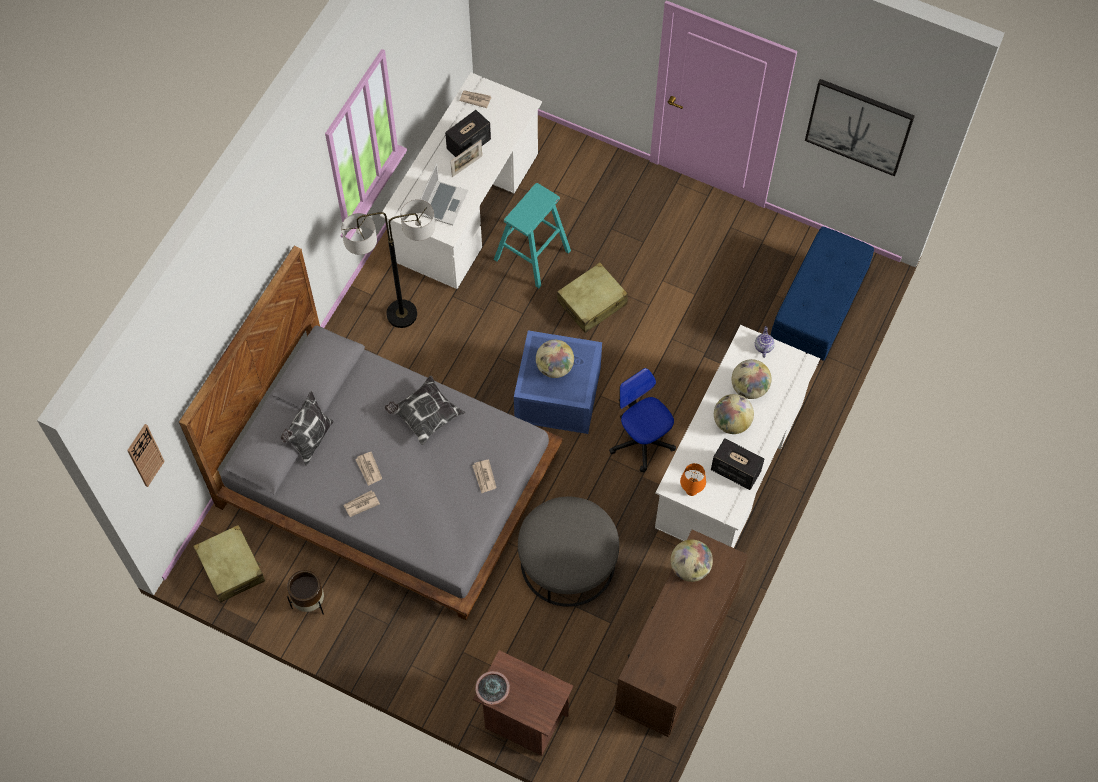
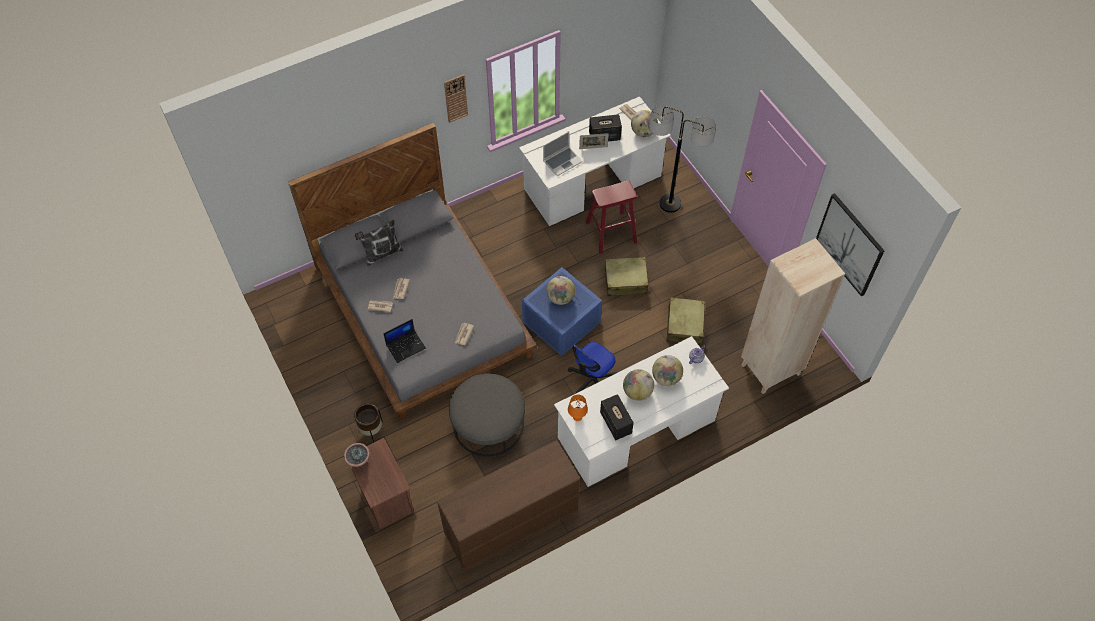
camera: 35 degrees right, 5 degrees down
(145, 455) = (251, 187): wall clock -> wall clock (455, 98)
(231, 567) = (296, 305): beige suitcase -> beige suitcase (684, 325)
(309, 602) = (322, 352): brown planter -> brown planter (371, 430)
(402, 314) = (505, 222): floor lamp -> floor lamp (670, 204)
(425, 416) = (458, 278): pillow -> none
(430, 531) = (406, 346): none -> laptop
(532, 255) = (611, 232): turquoise stool -> red stool
(642, 441) = (592, 381): office chair -> office chair turned 135 degrees counterclockwise
(690, 568) = (536, 462): globe -> globe (643, 132)
(817, 311) = (770, 370): blue bench -> beige bookcase

